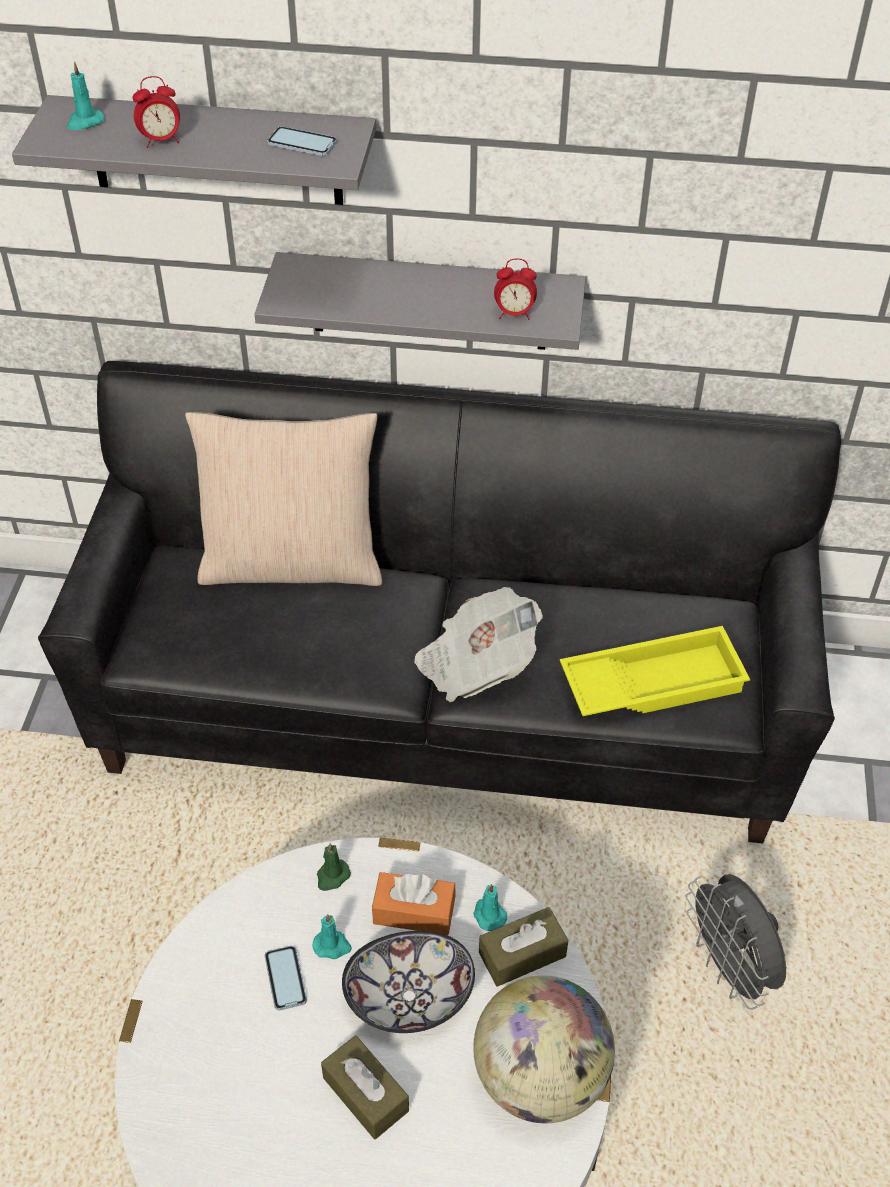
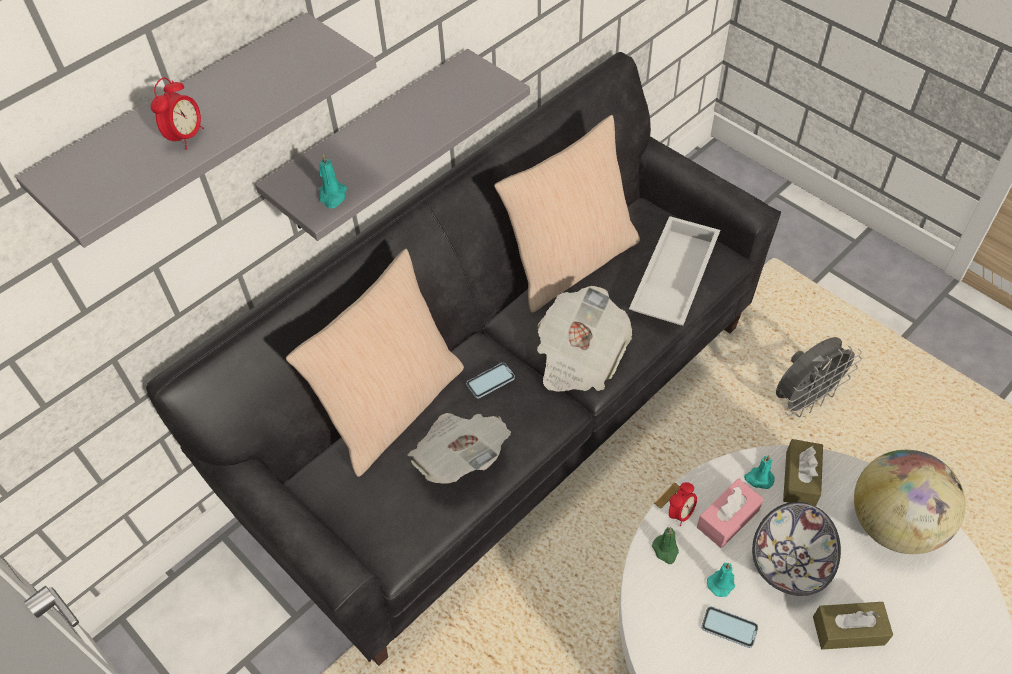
camera: 50 degrees left, 5 degrees up
(84, 122) = (94, 171): turquoise candle -> turquoise candle (332, 196)
(275, 639) = (459, 457): none -> newspaper
(302, 143) = (293, 63): phone -> phone (490, 381)
(414, 912) = (727, 519): orange tissue box -> pink tissue box
(514, 314) = (471, 101): alarm clock -> alarm clock (680, 513)
(591, 591) = (570, 262): none -> beige pillow
(652, 681) = (672, 278): yellow tray -> white tray
(730, 968) = (804, 400): grey fan -> grey fan turned 45 degrees counterclockwise

